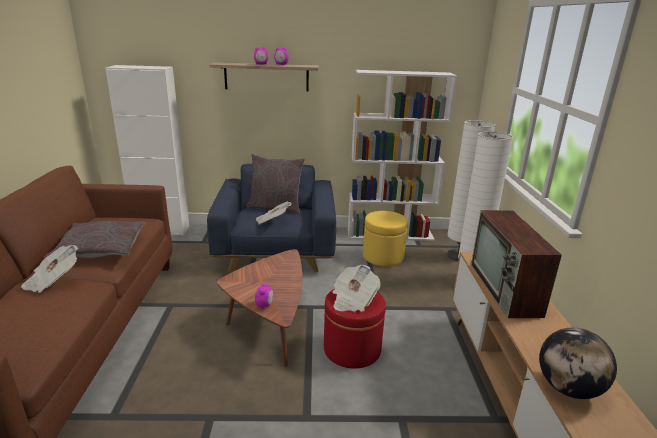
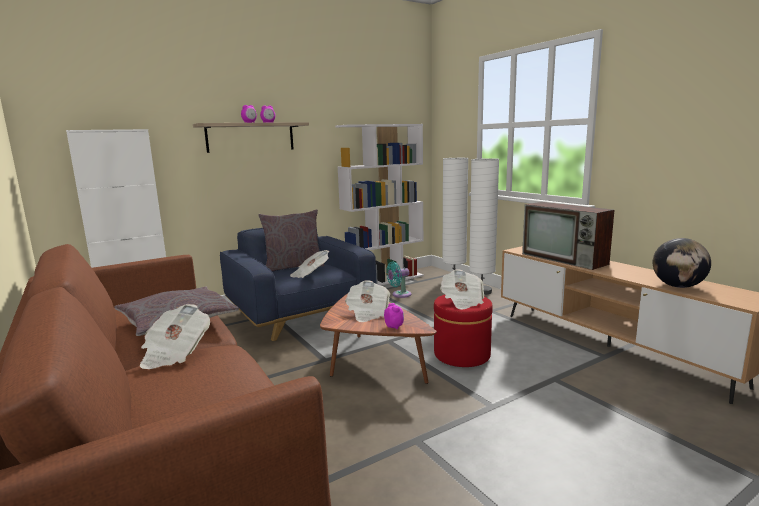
camera: 30 degrees left, 10 degrees down
(267, 281) = (367, 313): none -> newspaper
(383, 256) = (399, 294): yellow ottoman -> turquoise fan

